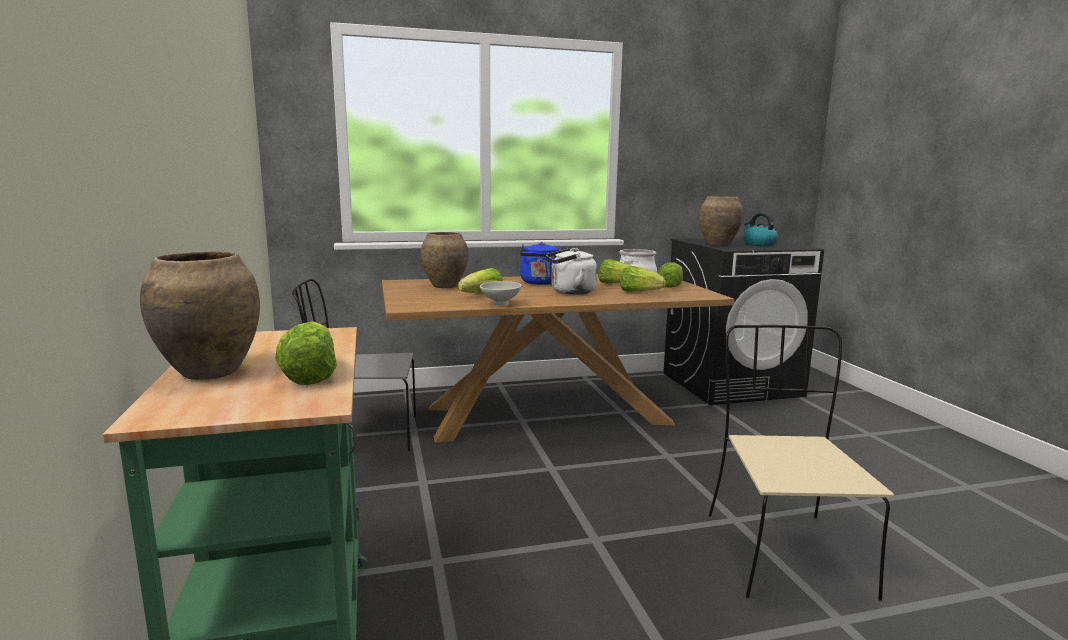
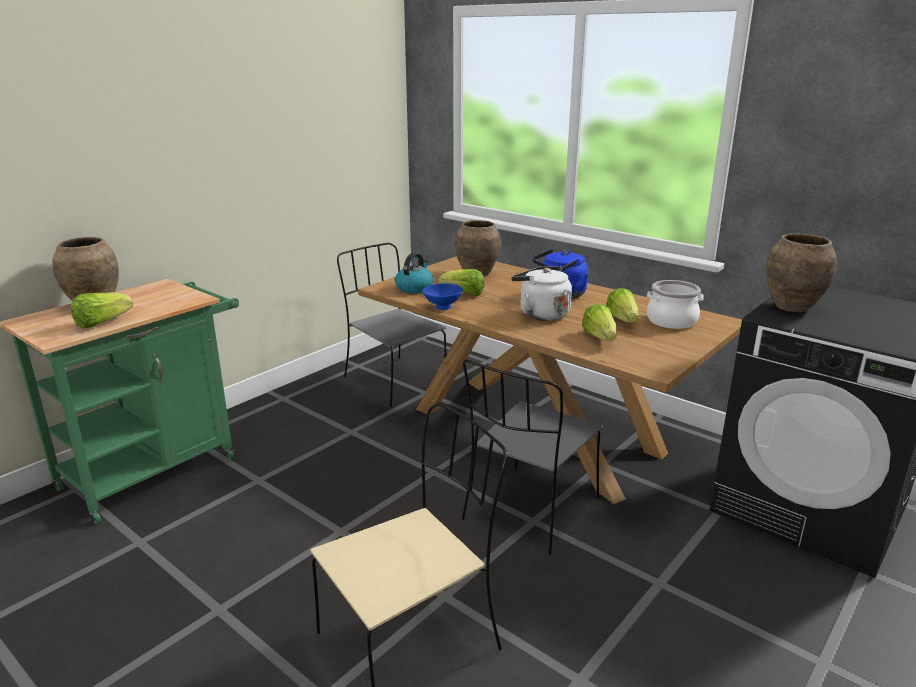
camera: 55 degrees right, 10 degrees up
(501, 304) = (442, 308): white bowl -> blue bowl
(652, 452) = (529, 510): none -> grey chair
(671, 285) = (671, 342): lettuce -> none
(758, 244) = (865, 324): kettle -> kettle (414, 288)

